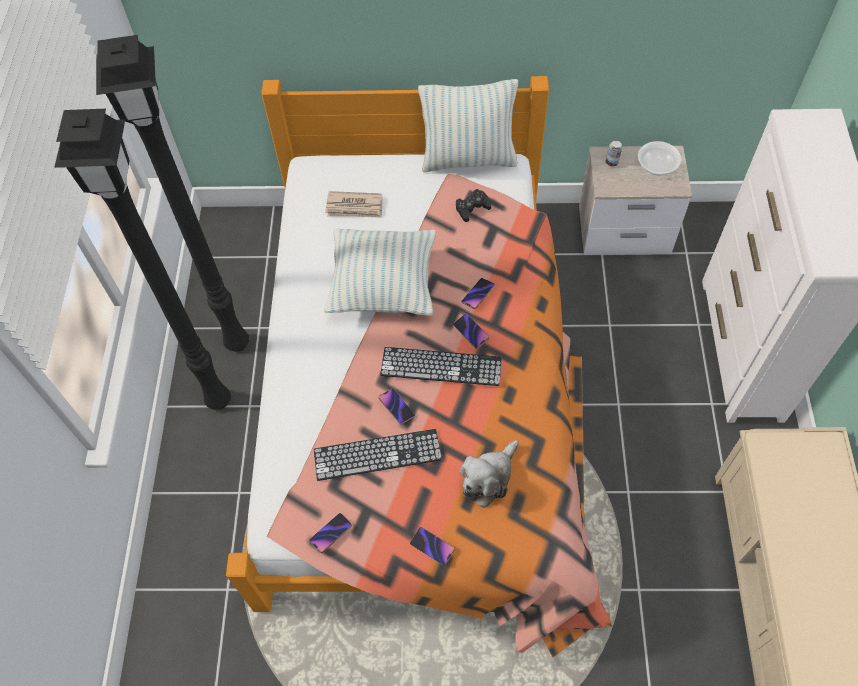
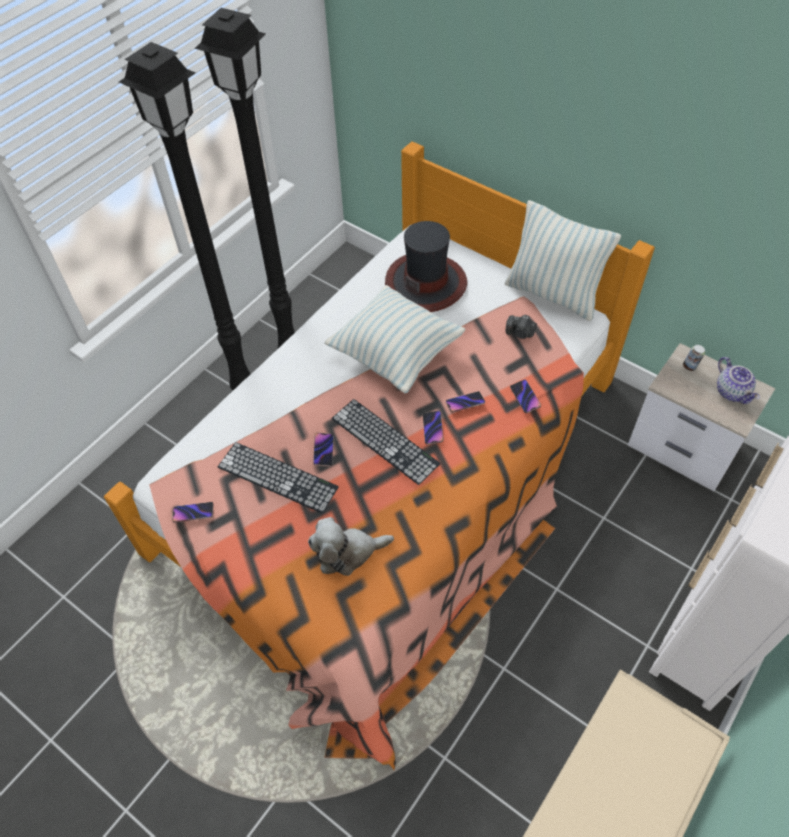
camera: 35 degrees right, 5 degrees down
(355, 207) = (426, 283): newspaper -> hat
(432, 547) = (257, 575): phone -> phone (525, 397)
(472, 208) = (520, 333): black game controller -> camera
(656, 166) = (732, 392): bowl -> teapot

